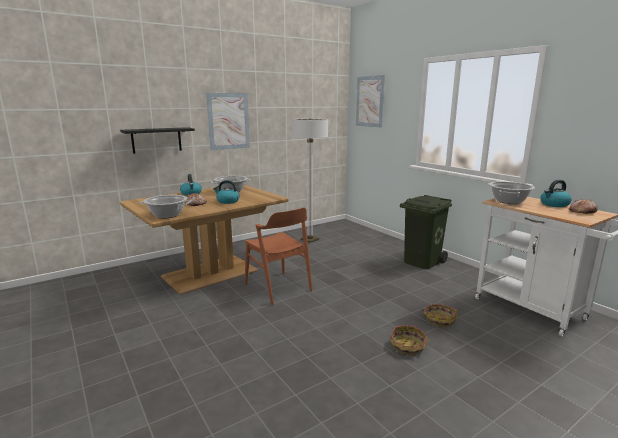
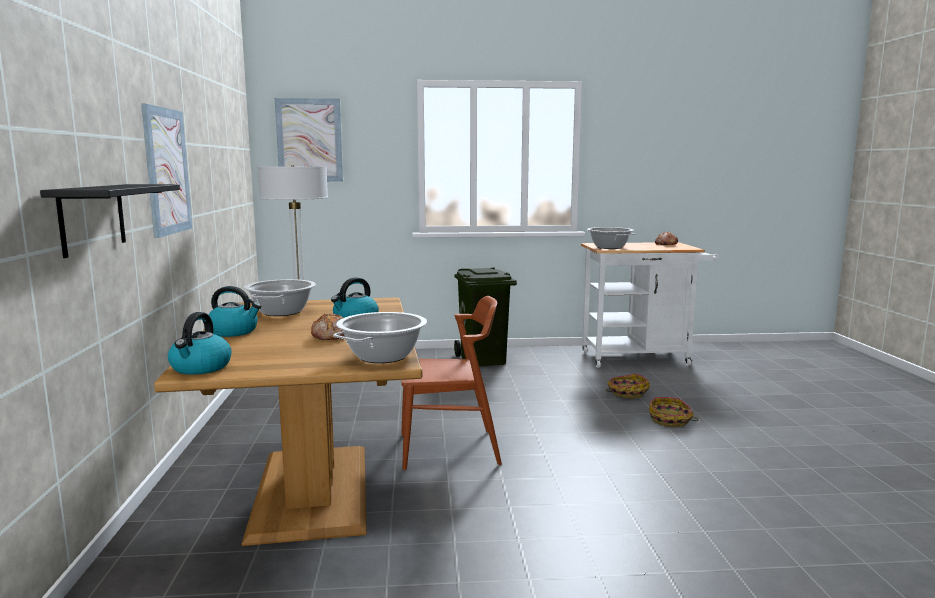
camera: 60 degrees left, 5 degrees down
(554, 204) = (635, 244): kettle -> kettle (200, 368)

